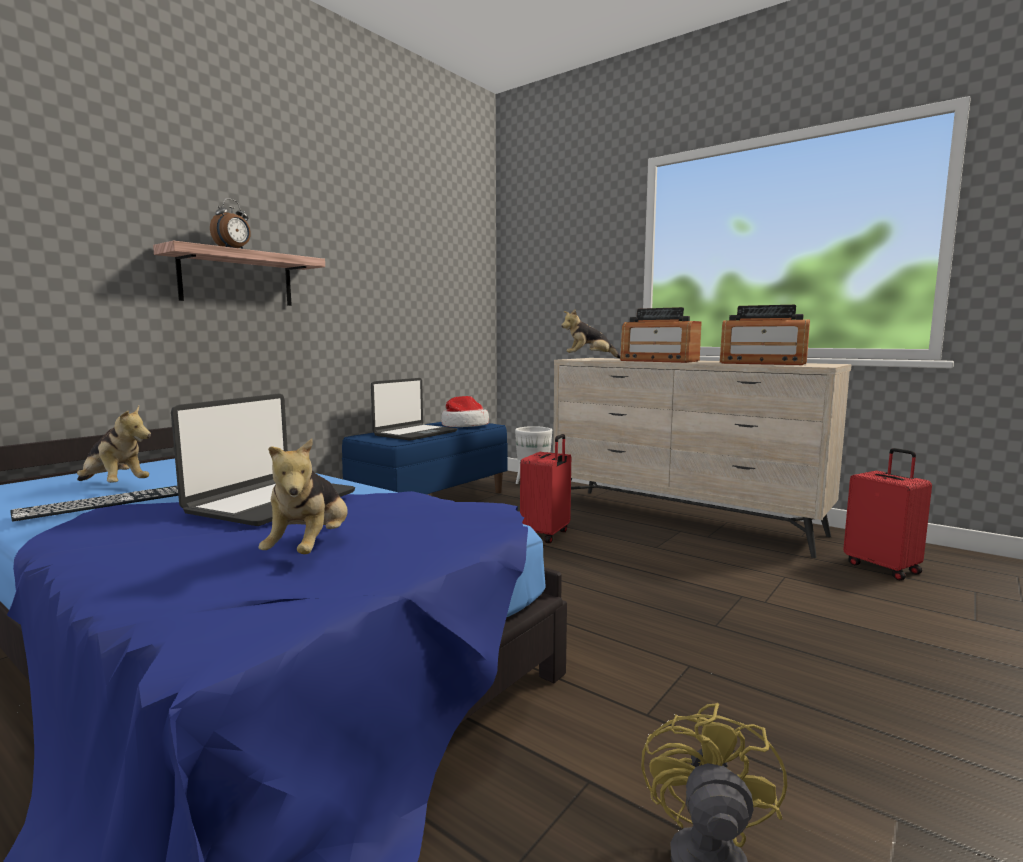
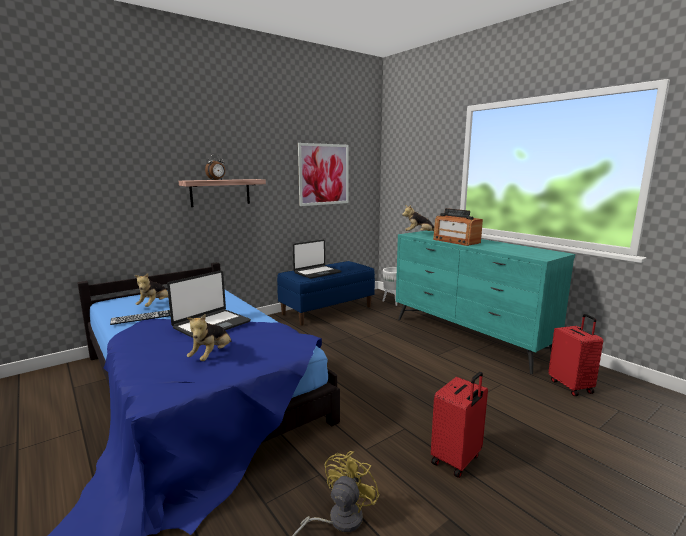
camera: 15 degrees right, 5 degrees up
(113, 486) = (155, 305): plush toy -> plush toy turned 60 degrees clockwise
(414, 268) = (324, 174): none -> picture
(464, 426) = (349, 267): hat -> none
(546, 535) = (379, 339): red suitcase -> red suitcase (457, 460)
(683, 520) = (468, 337): beige dresser -> turquoise dresser
(762, 363) = (514, 250): radio -> none

